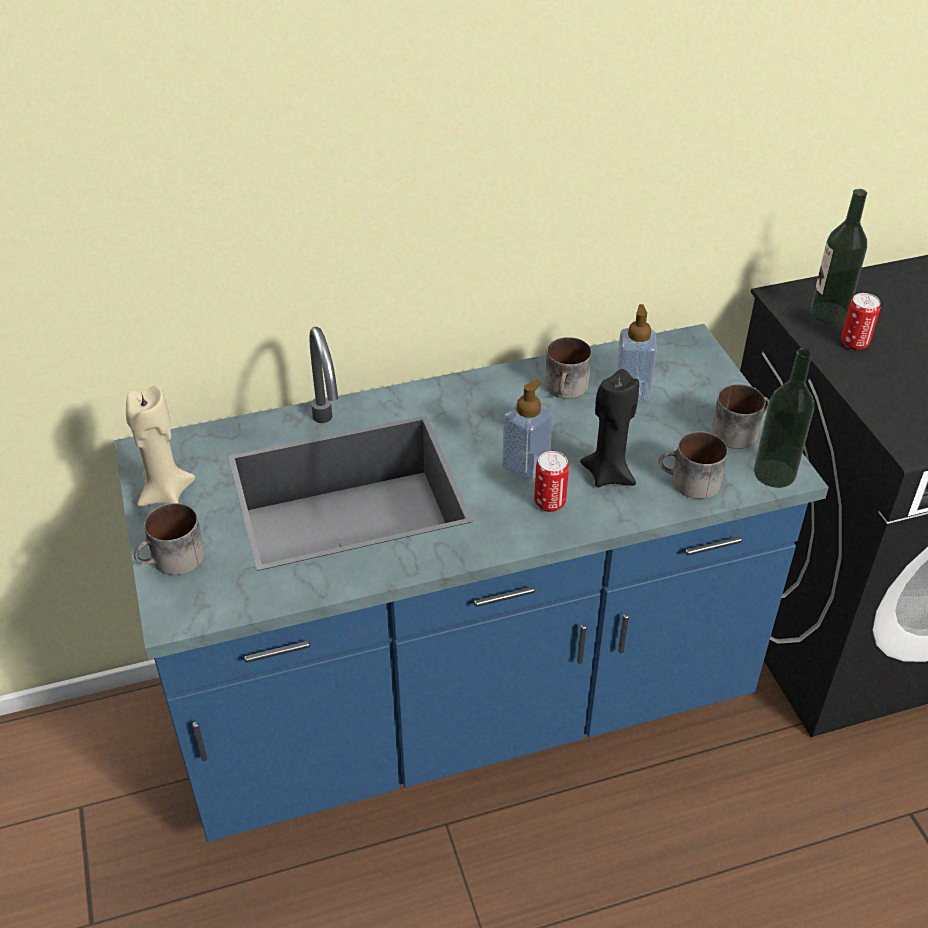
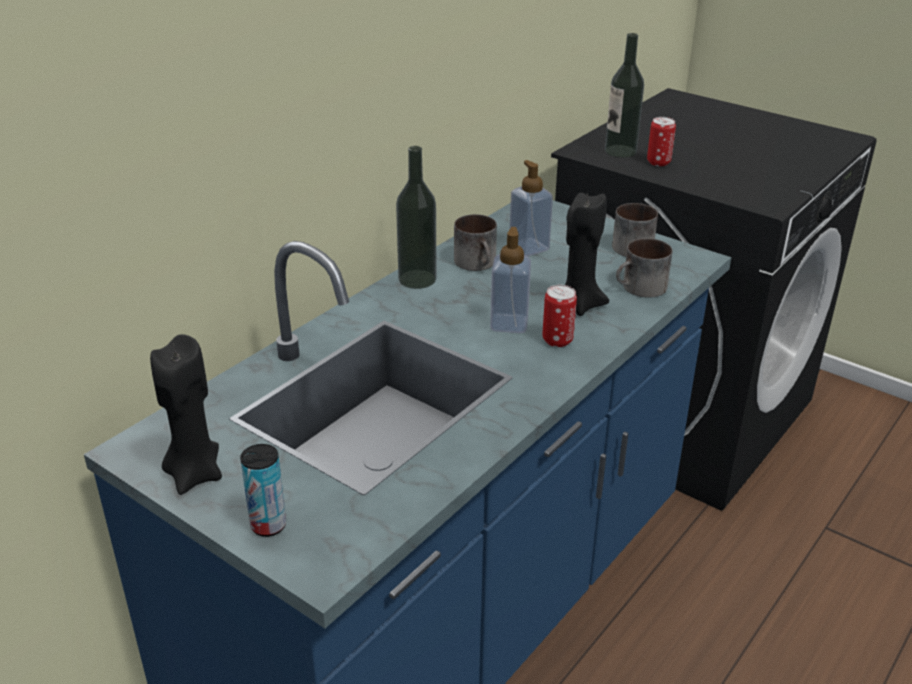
camera: 35 degrees left, 10 degrees down
(165, 493) = (195, 474): beige candle -> black candle
(173, 561) = (268, 525): mug -> can
(774, 473) = (688, 262): bottle -> bottle (417, 279)

